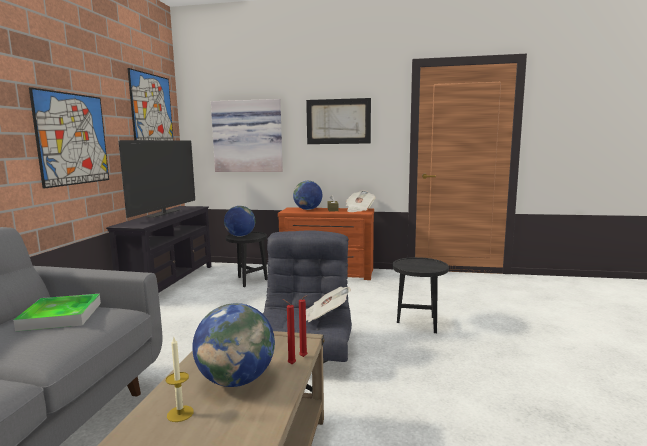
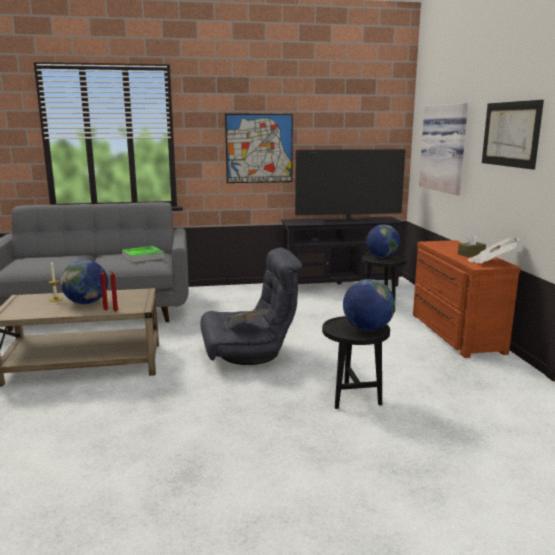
camera: 70 degrees right, 5 degrees up
(152, 109) = (364, 118): picture -> none
(308, 209) = (454, 247): globe -> globe (367, 329)

